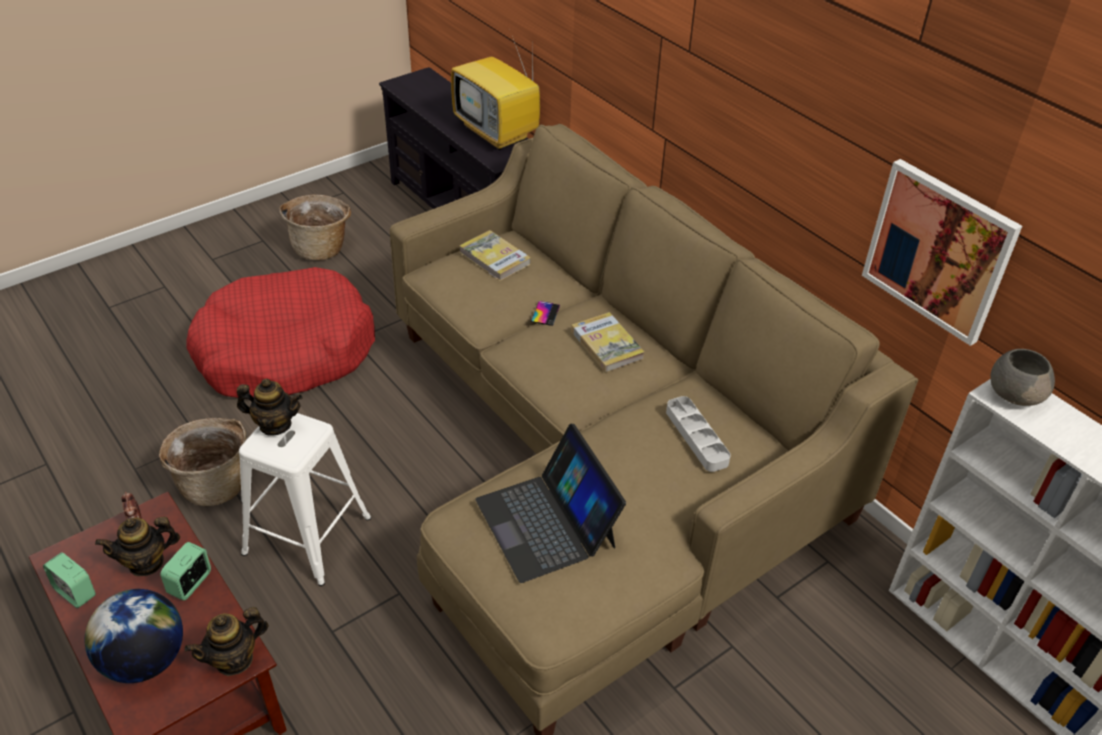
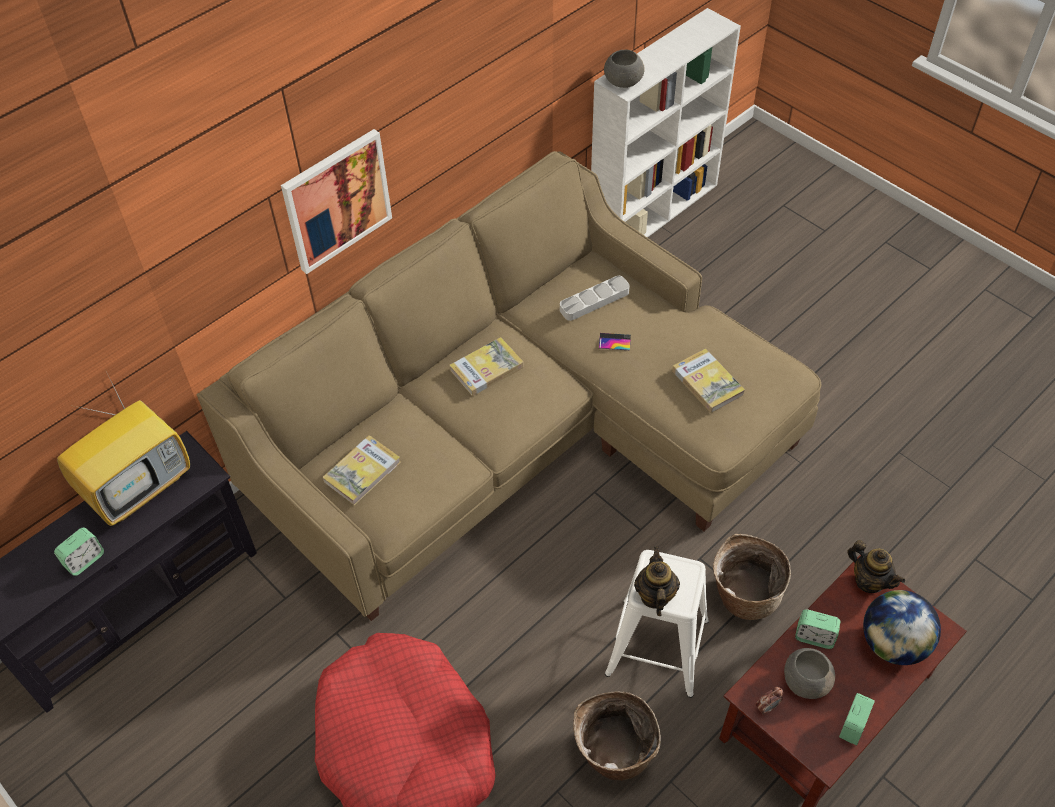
camera: 95 degrees left, 10 degrees up
(146, 562) = (805, 680): teapot -> grey bowl
(321, 248) = (198, 764): basket -> basket (744, 595)
(436, 114) = (84, 560): none -> alarm clock
(545, 313) = (445, 420): phone -> phone (614, 342)
(547, 522) = (707, 383): laptop -> book
(938, 250) = (535, 74): picture -> picture (337, 200)

